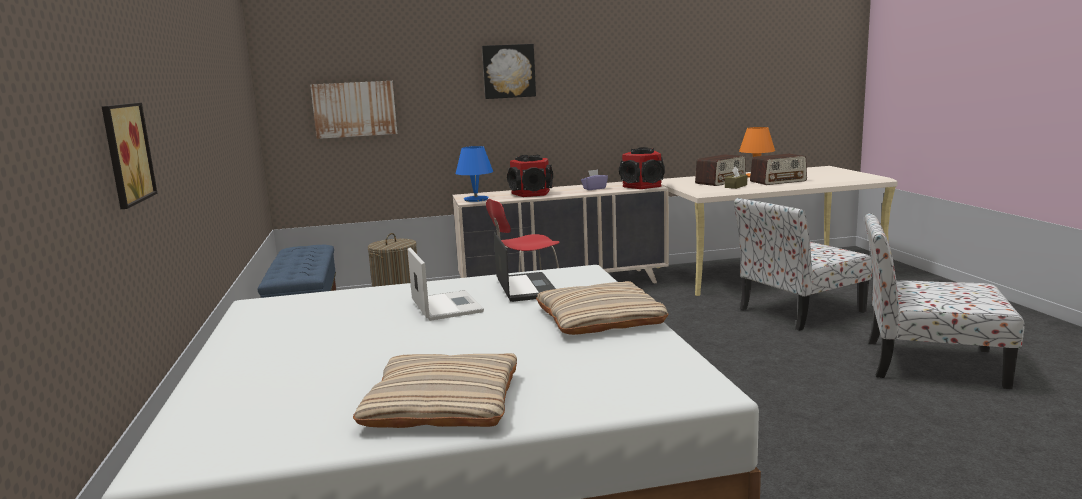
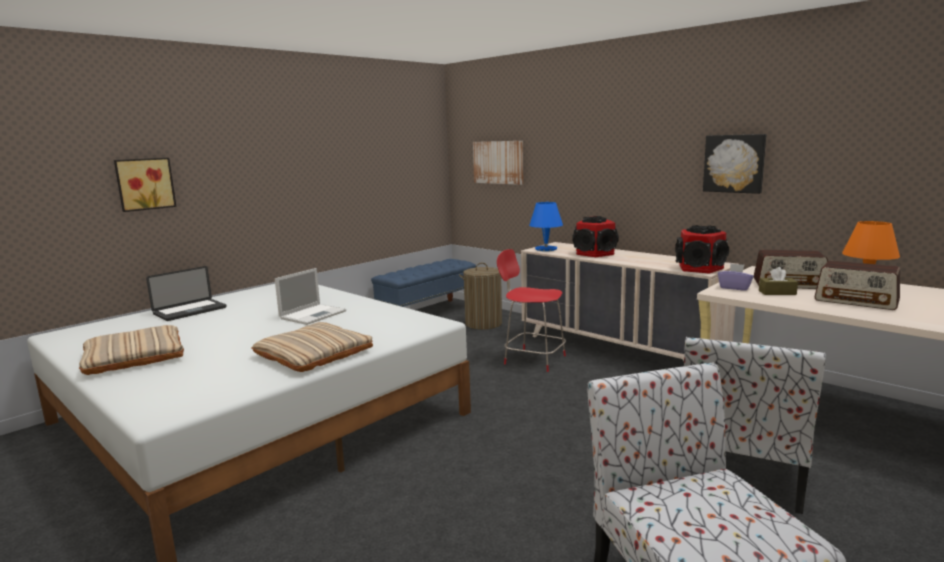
camera: 55 degrees right, 0 degrees up
(508, 71) = (608, 135): picture -> picture (734, 163)
(526, 288) = (371, 321): laptop -> laptop (190, 311)
(594, 188) = (653, 261): purple tissue box -> purple tissue box (734, 287)
(799, 311) = (741, 469): chair -> chair turned 90 degrees counterclockwise

